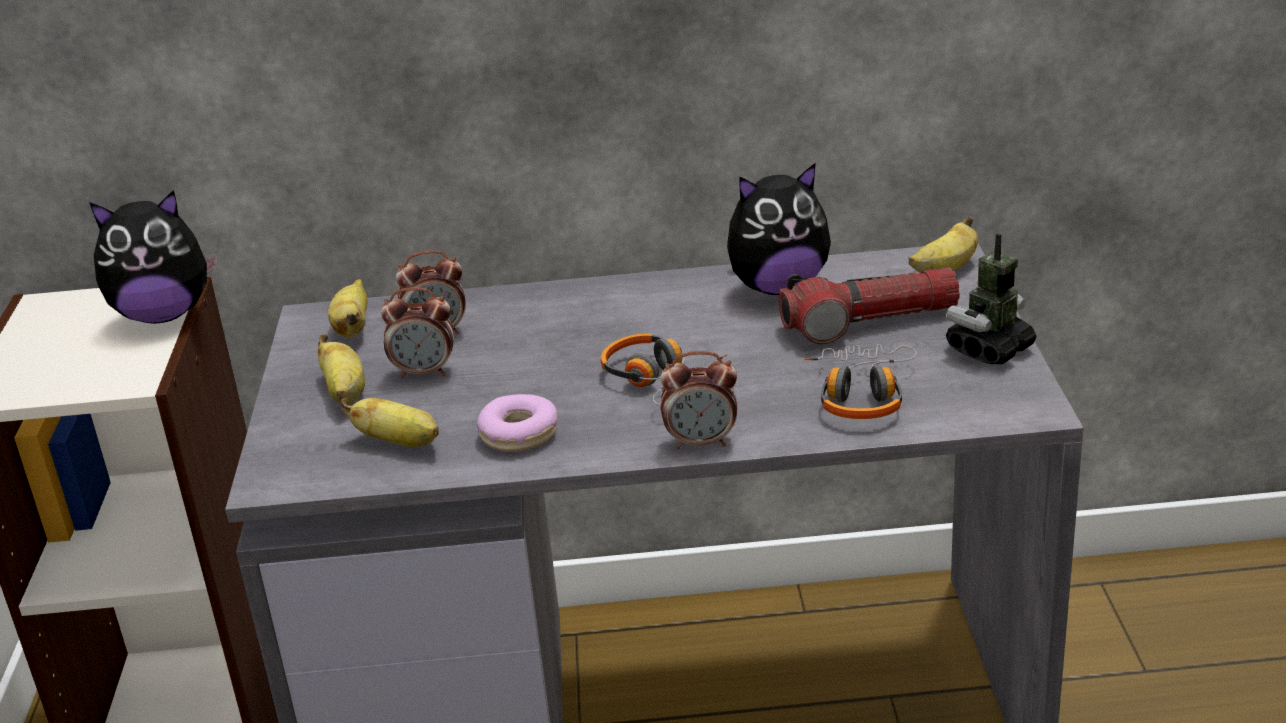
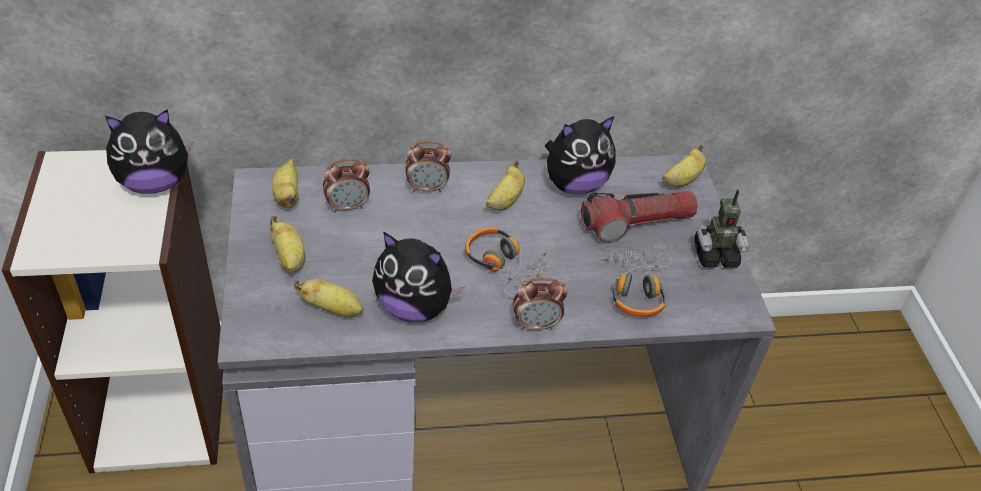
camera: 10 degrees left, 15 degrees up
(425, 372) = (343, 243): alarm clock -> alarm clock (427, 188)
(519, 434) = (414, 307): donut -> plush toy
(670, 311) = (505, 201): none -> banana
(990, 349) = (715, 255): toy robot -> toy robot turned 135 degrees counterclockwise

